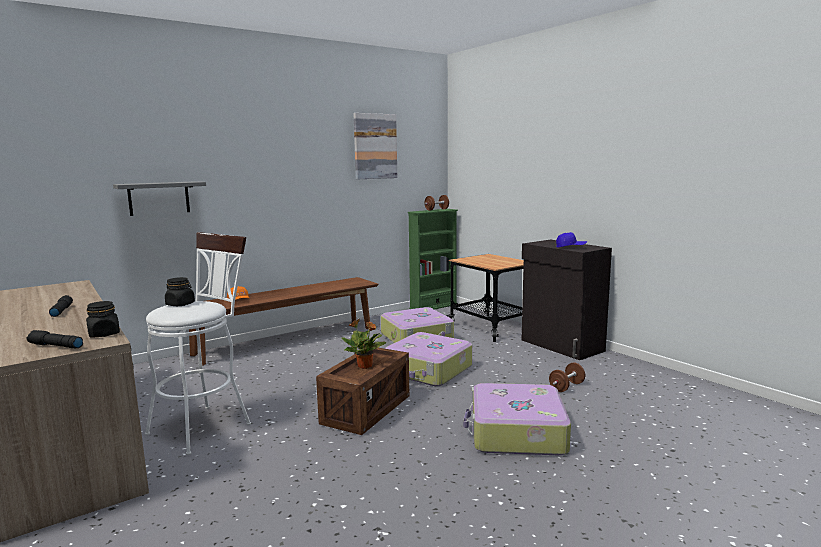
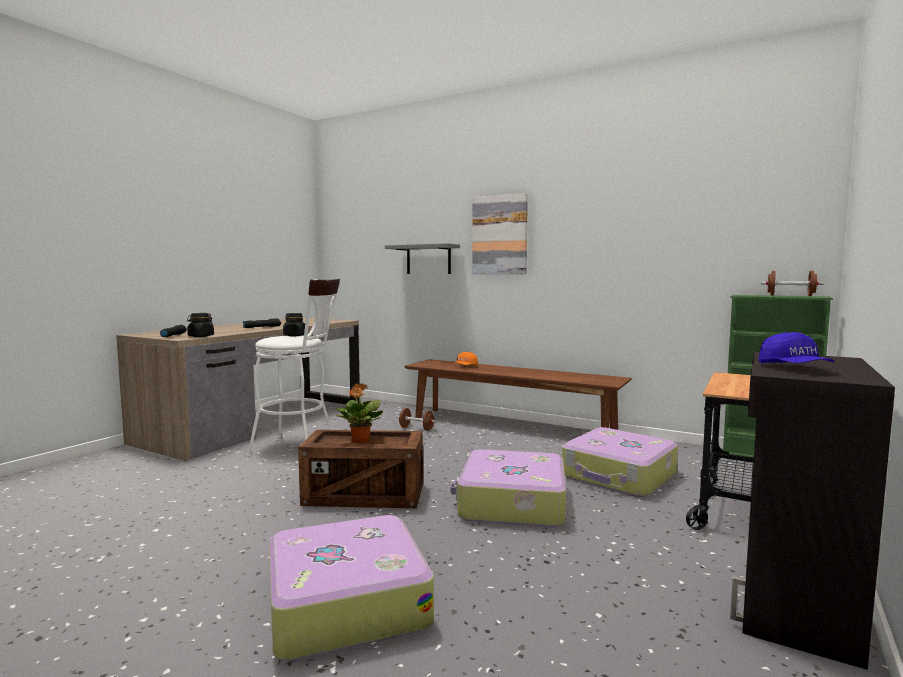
camera: 65 degrees right, 5 degrees down
(375, 146) = (680, 196): picture -> picture (500, 235)
(566, 387) = (570, 632): brown dumbbell -> brown dumbbell (416, 429)

